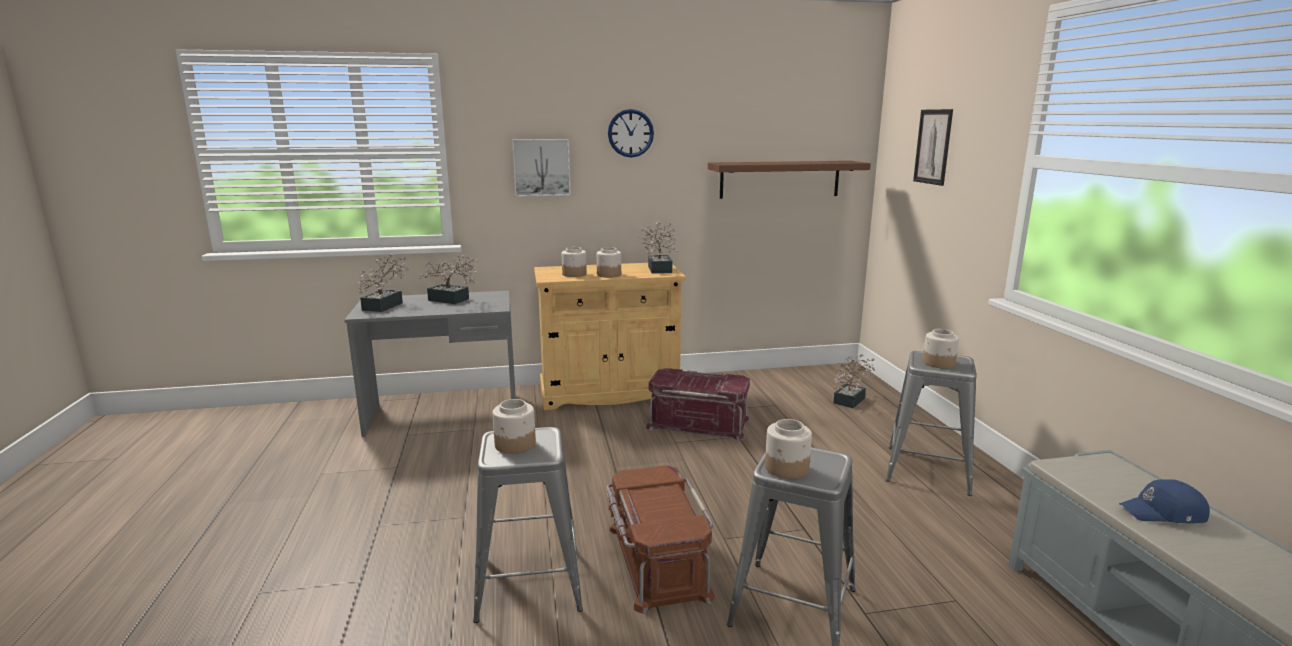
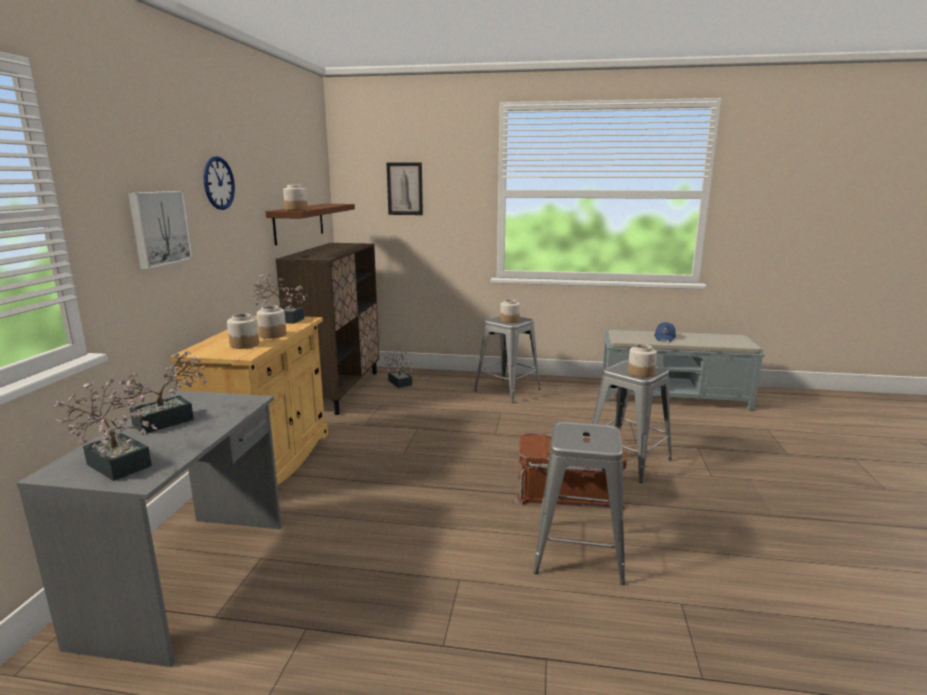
camera: 70 degrees left, 0 degrees up
(515, 445) = (583, 438): jar -> jar (296, 209)
(699, 423) = (380, 437): red storage box -> none
(785, 378) = (339, 390): none -> brown cabinet

